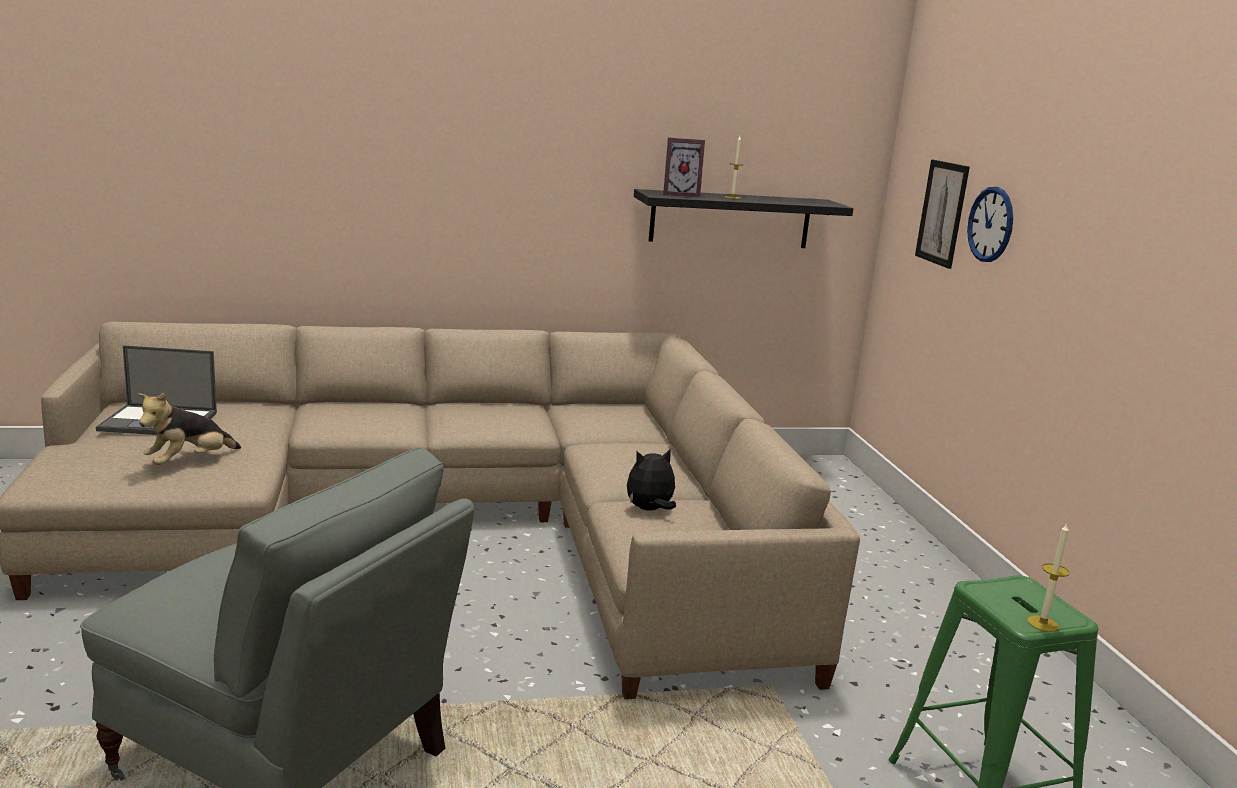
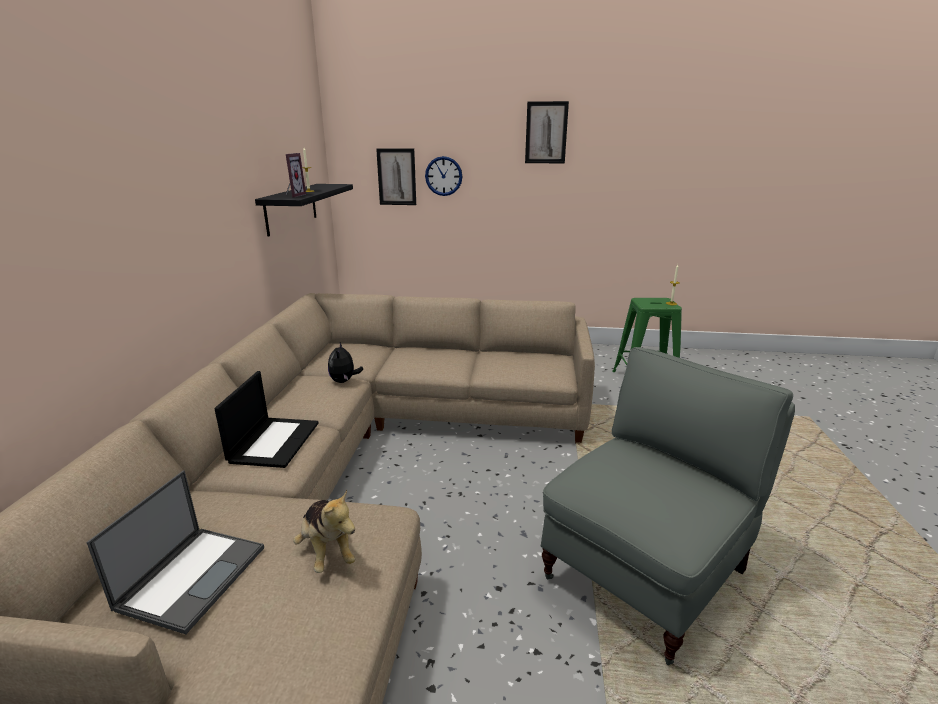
camera: 70 degrees left, 5 degrees up
(369, 414) = (274, 441): none -> laptop
(650, 510) = (499, 365): plush toy -> plush toy (344, 381)
(1146, 163) = (546, 133): none -> picture

